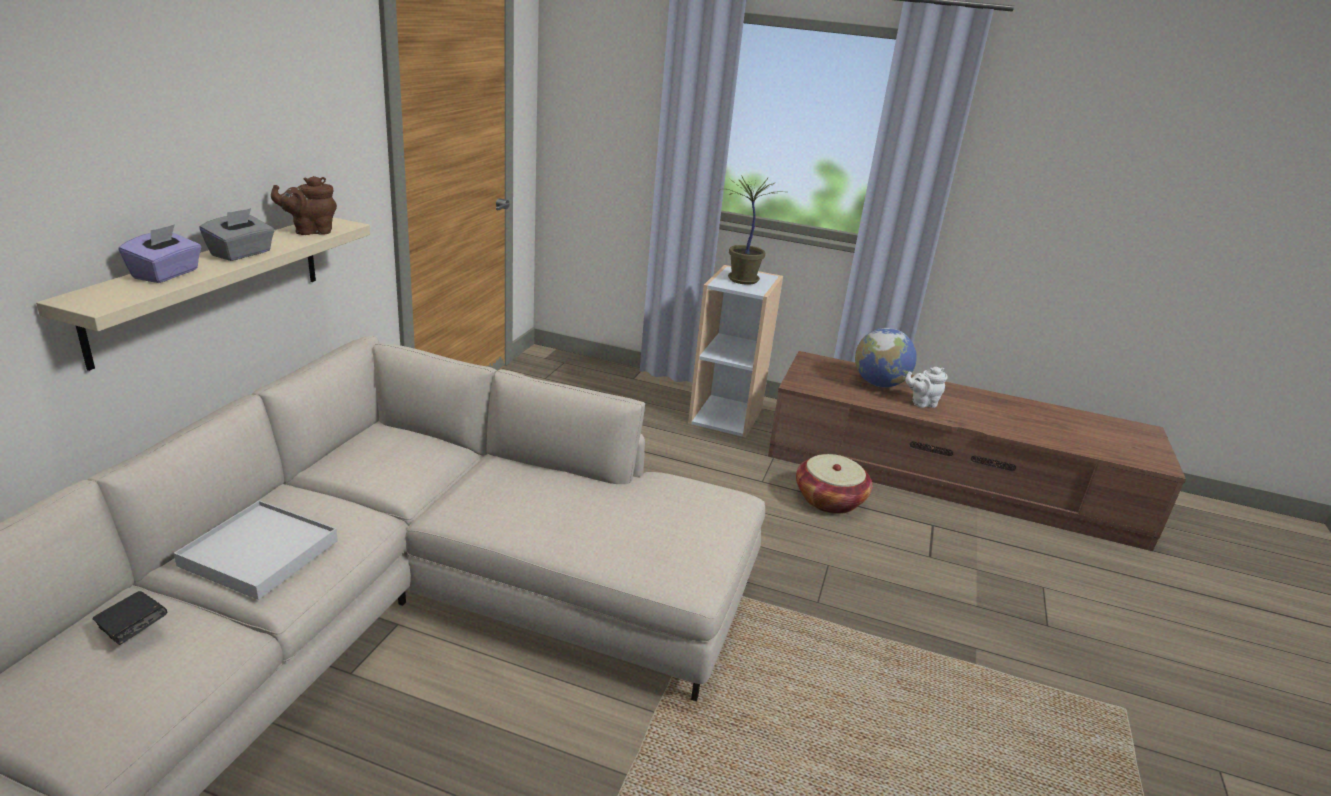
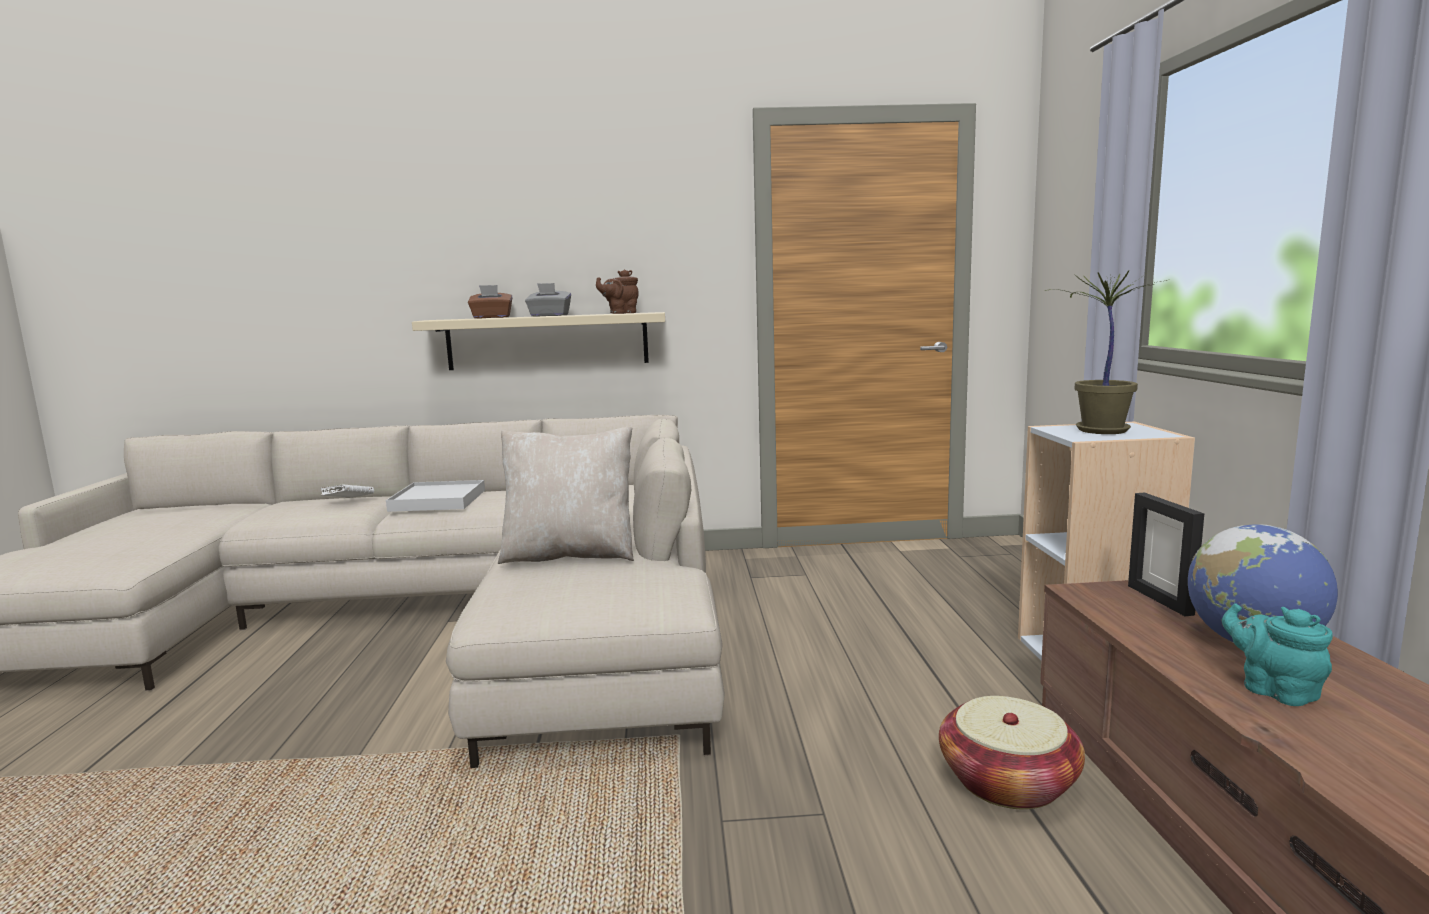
camera: 70 degrees right, 15 degrees down
(133, 631) = (348, 502): black book -> white book
(166, 274) = (491, 317): purple tissue box -> brown tissue box
(310, 231) = (620, 313): brown teapot -> brown teapot turned 75 degrees counterclockwise
(589, 513) = (570, 555): none -> beige pillow
(820, 375) = (1161, 599): none -> picture frame
(921, 403) = (1274, 690): white teapot -> turquoise teapot

